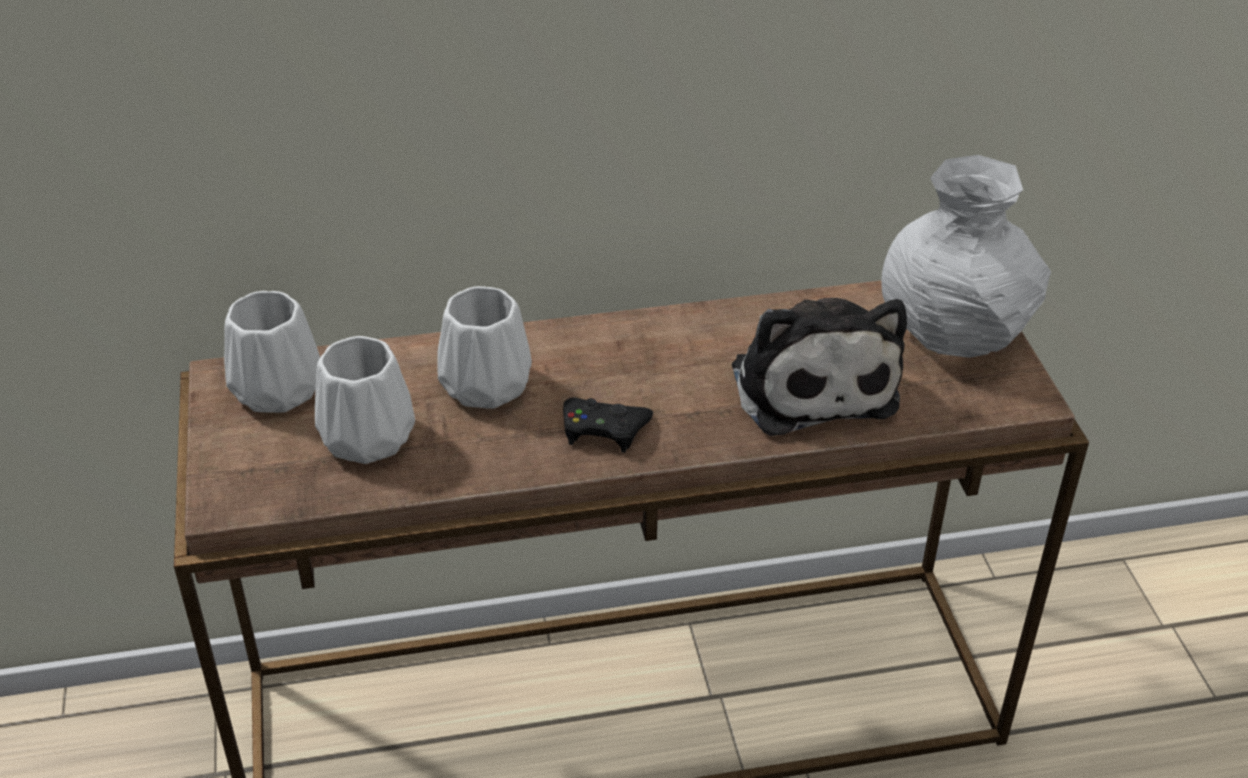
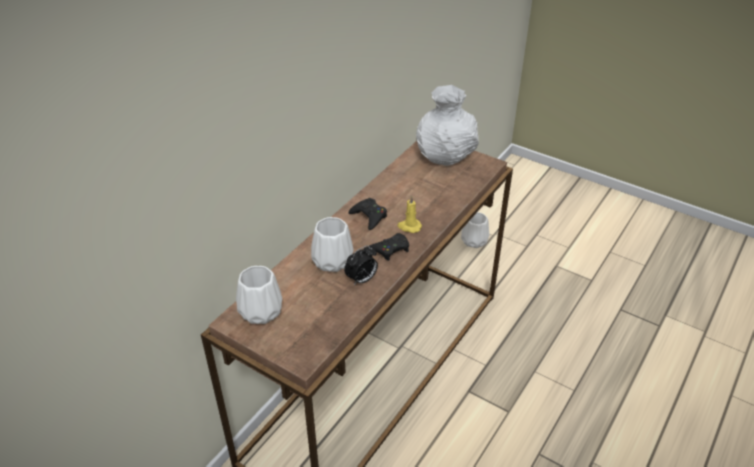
camera: 45 degrees left, 0 degrees up
(364, 439) = (319, 305): white vase -> white vase (474, 241)
(483, 446) = (361, 280): none -> alarm clock
(651, 353) = (369, 216): none -> black game controller
(693, 413) = (409, 227): none -> yellow candle
(811, 382) = (428, 196): plush toy -> none

